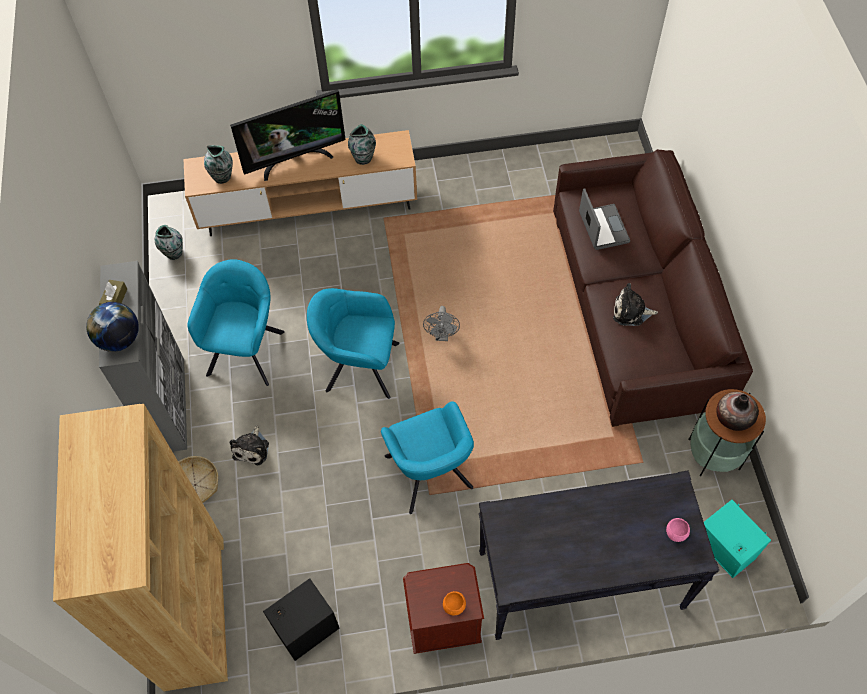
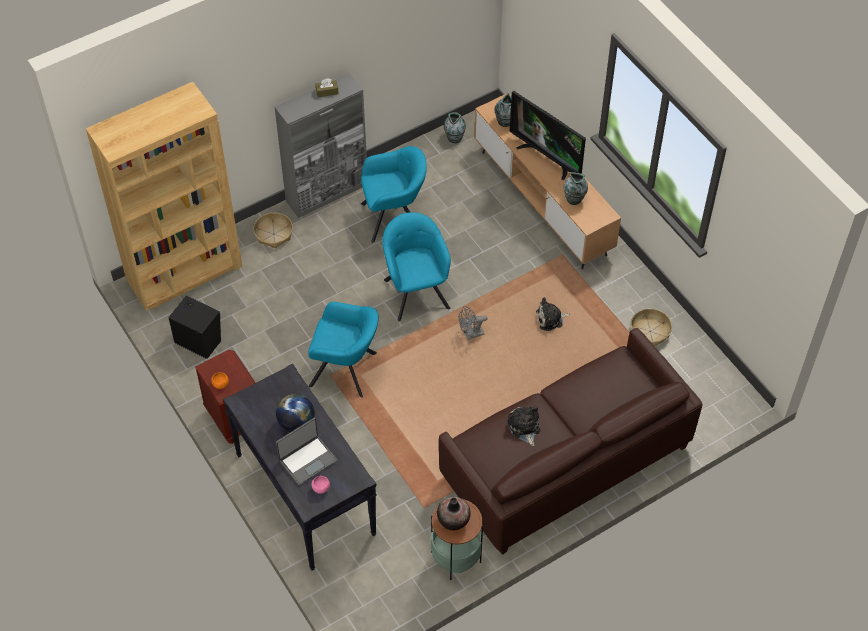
camera: 65 degrees right, 5 degrees down
(119, 339) = (298, 107): globe -> globe (296, 423)
(252, 448) = (316, 254): plush toy -> plush toy (551, 319)
(430, 475) = (346, 370): turquoise armchair -> turquoise armchair turned 120 degrees counterclockwise
(512, 185) = (650, 331): none -> basket
(602, 228) = (598, 383): laptop -> laptop (307, 460)
(723, 551) = (372, 586): turquoise speaker -> none

